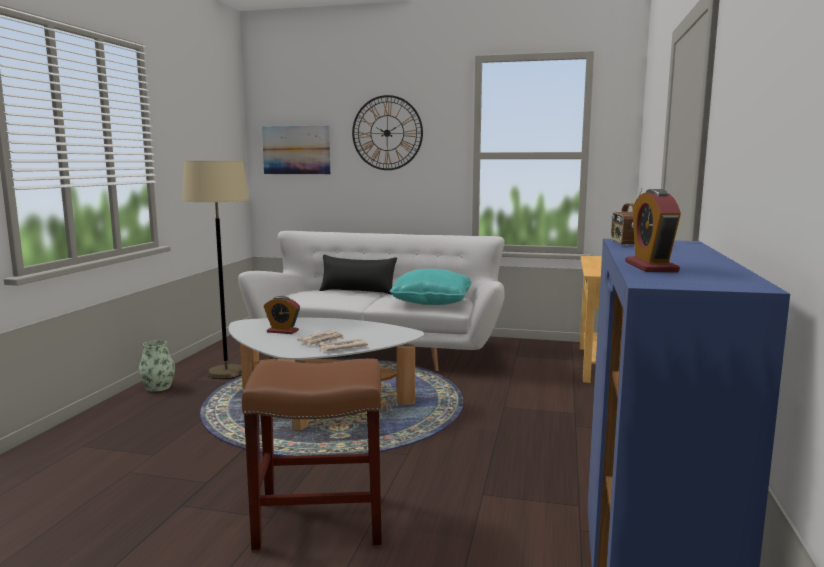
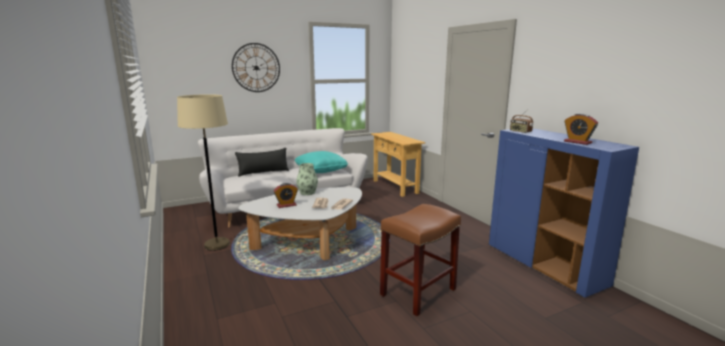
camera: 40 degrees left, 5 degrees up
(158, 387) = (187, 268): vase -> vase (307, 192)
(296, 150) = (188, 80): picture -> none

